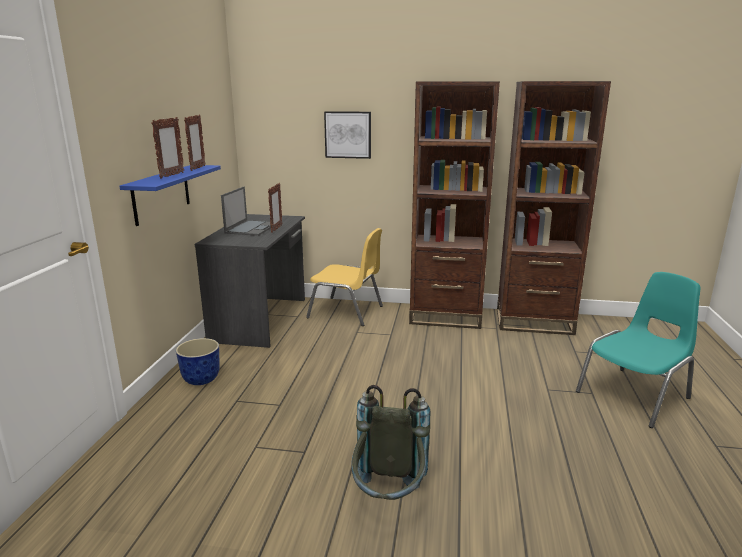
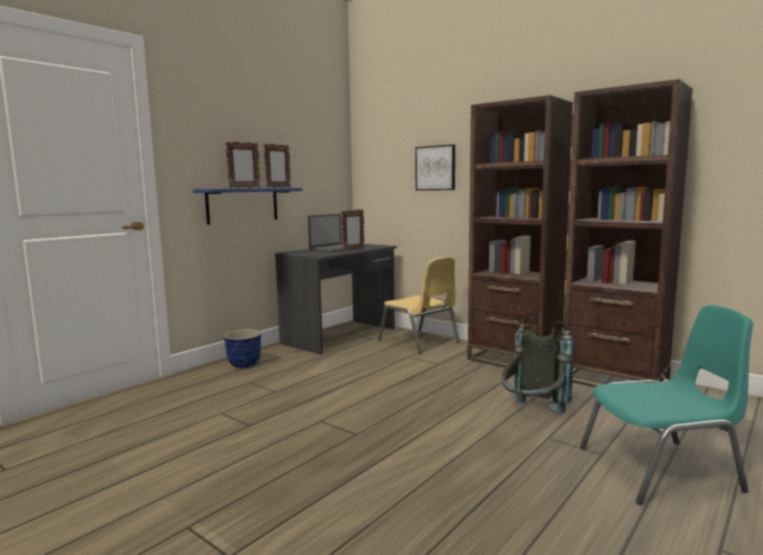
camera: 30 degrees right, 10 degrees down
(388, 500) = (265, 475): grey backpack -> grey backpack (532, 414)

